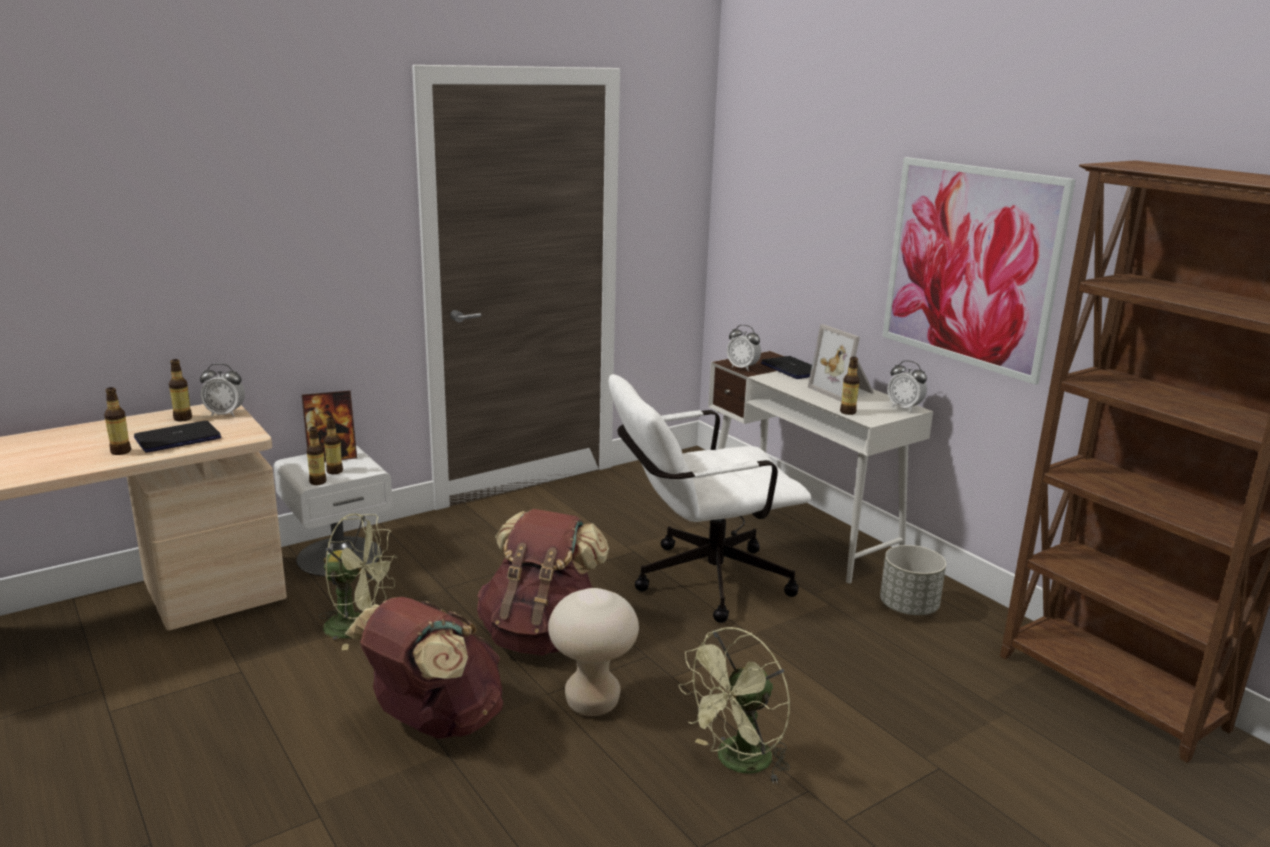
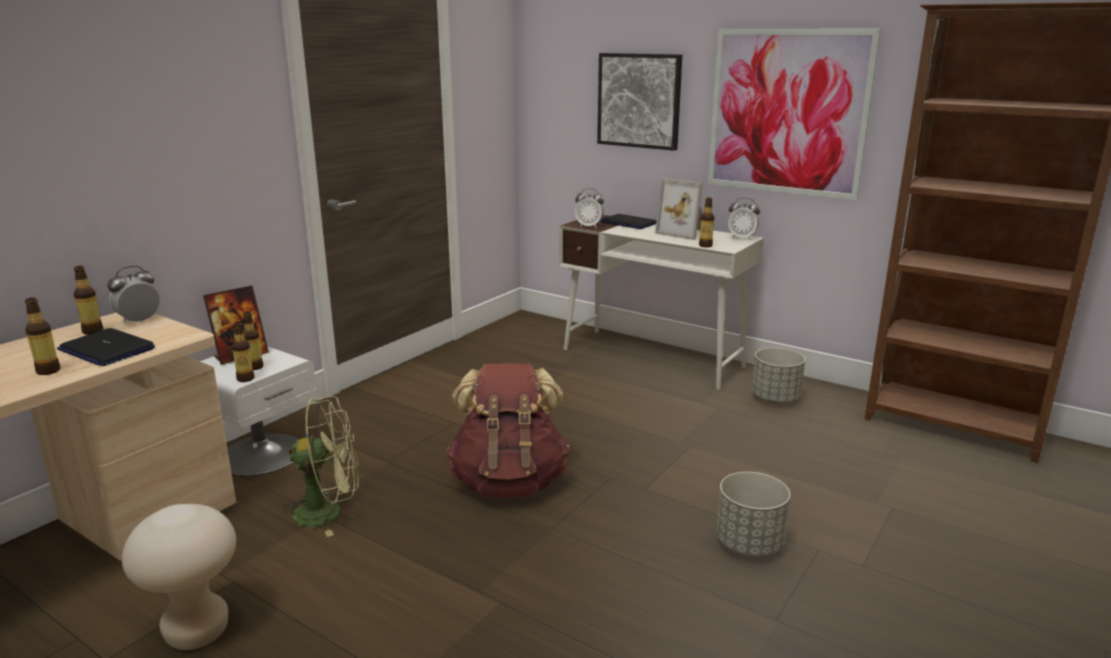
camera: 20 degrees left, 0 degrees up
(178, 438) = (106, 349): laptop -> laptop turned 90 degrees counterclockwise
(225, 414) = (139, 321): alarm clock -> alarm clock turned 150 degrees clockwise
(434, 722) = (467, 578): brown backpack -> none
(592, 703) = (596, 526): beige stool -> beige stool (197, 632)
(699, 582) = (605, 411): white office chair -> none
(737, 763) = (749, 544): green fan -> grey planter
(823, 229) = (639, 100): none -> picture

